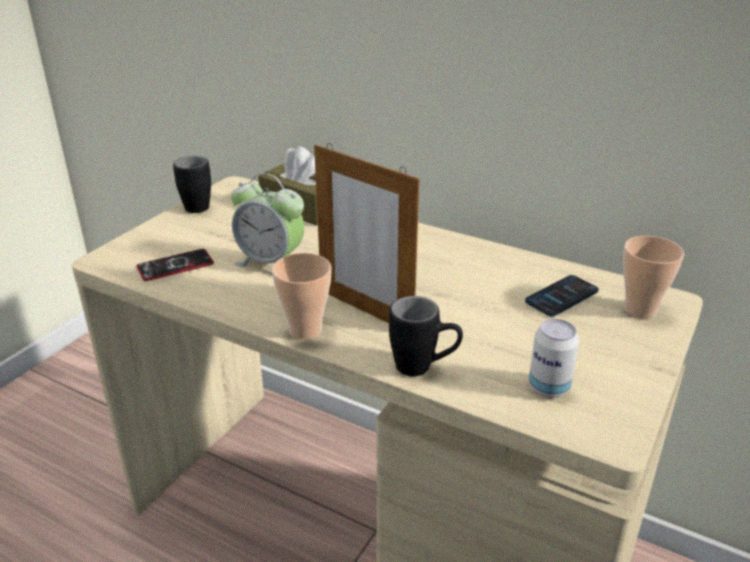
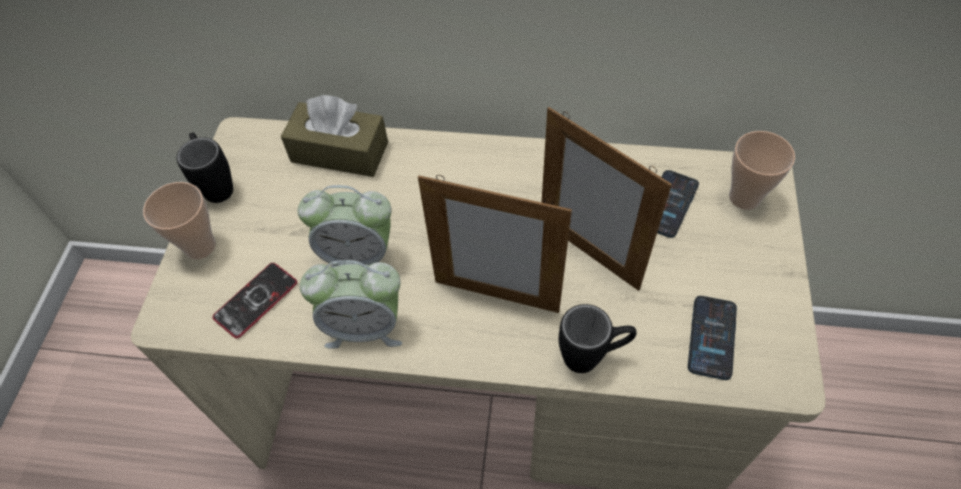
camera: 20 degrees left, 25 degrees up
(244, 300) = (364, 326): none -> alarm clock
(305, 330) = (452, 347): cup -> cup (200, 246)
(465, 307) = (588, 253): none -> picture frame
(549, 387) = (712, 337): can -> phone

